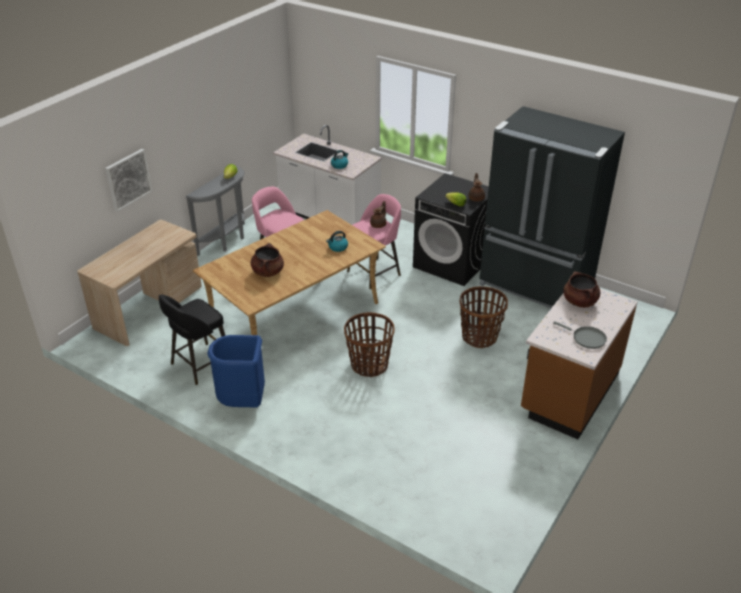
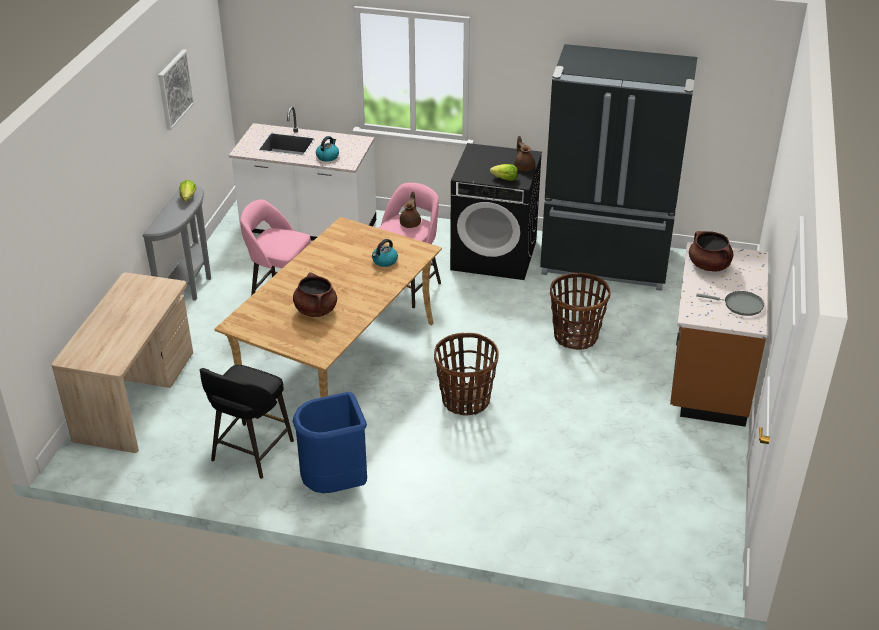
camera: 20 degrees left, 0 degrees up
(128, 179) = (86, 225): picture -> picture (174, 89)

